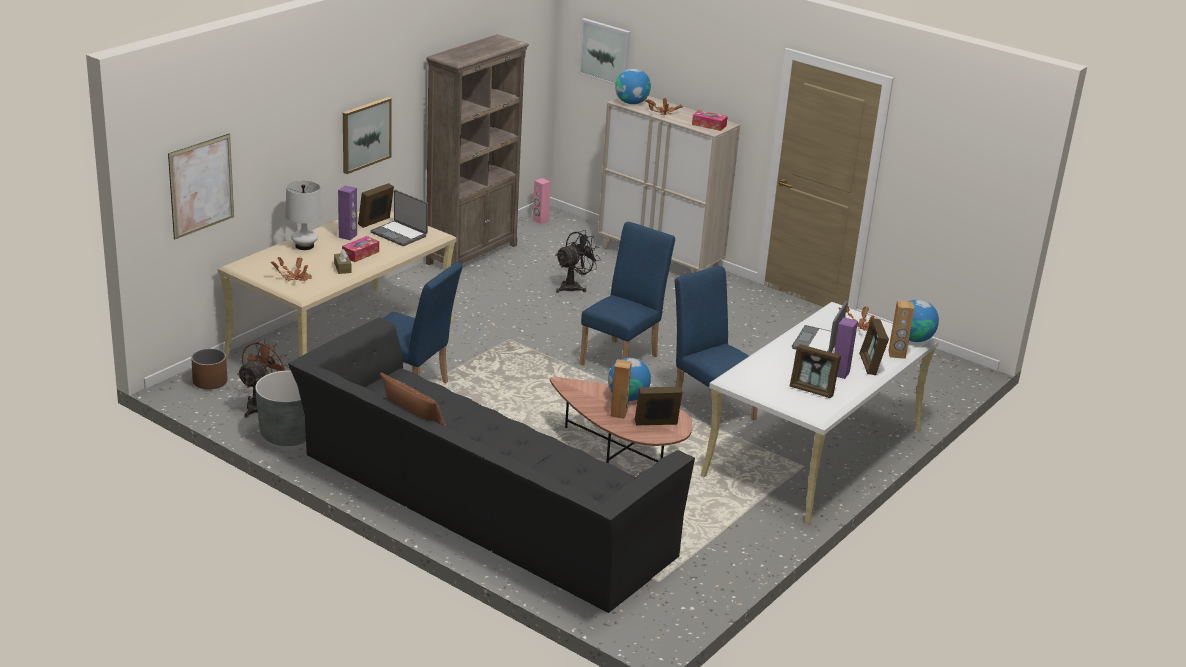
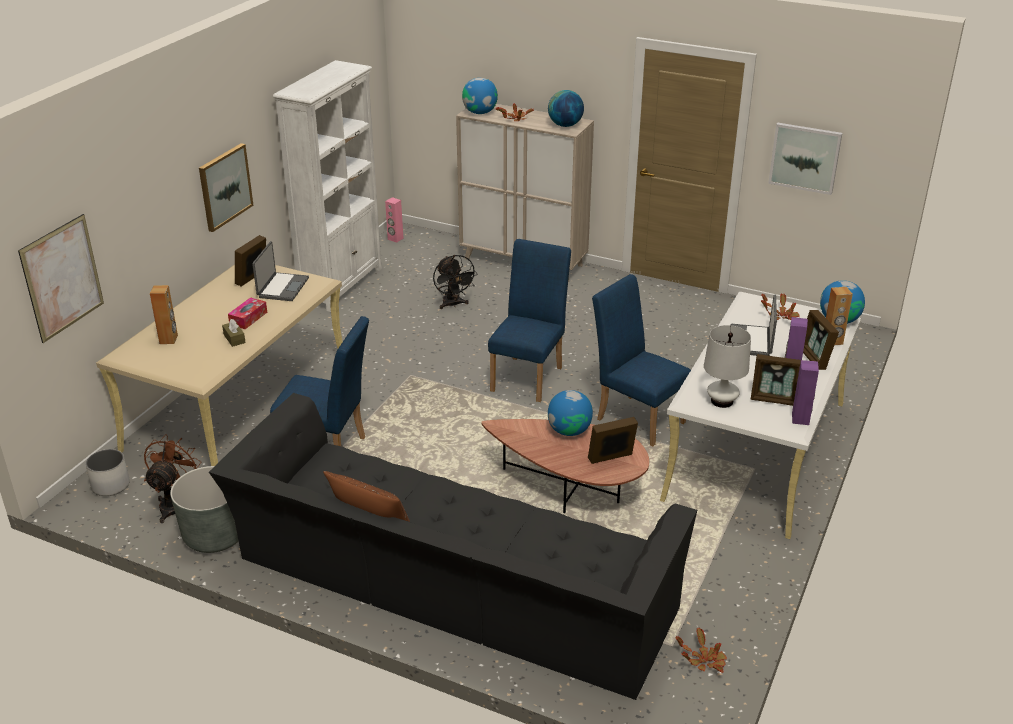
camera: 10 degrees left, 5 degrees up
(210, 382) = (110, 485): brown planter -> white planter
(294, 278) = (185, 360): potted plant -> potted plant (704, 660)
(304, 246) = (185, 319): white table lamp -> white table lamp (722, 401)
(348, 236) = (228, 299): purple speaker -> purple speaker (800, 419)
(399, 234) = (282, 287): laptop -> laptop turned 105 degrees counterclockwise
(472, 254) = (342, 285): brown bookcase -> white bookcase
(574, 287) = (453, 305): black fan -> black fan turned 120 degrees clockwise
(605, 52) = (441, 64): picture -> picture (805, 158)
(619, 413) = (568, 452): brown speaker -> brown speaker (169, 339)
(709, 125) = (565, 125): tissue box -> globe

